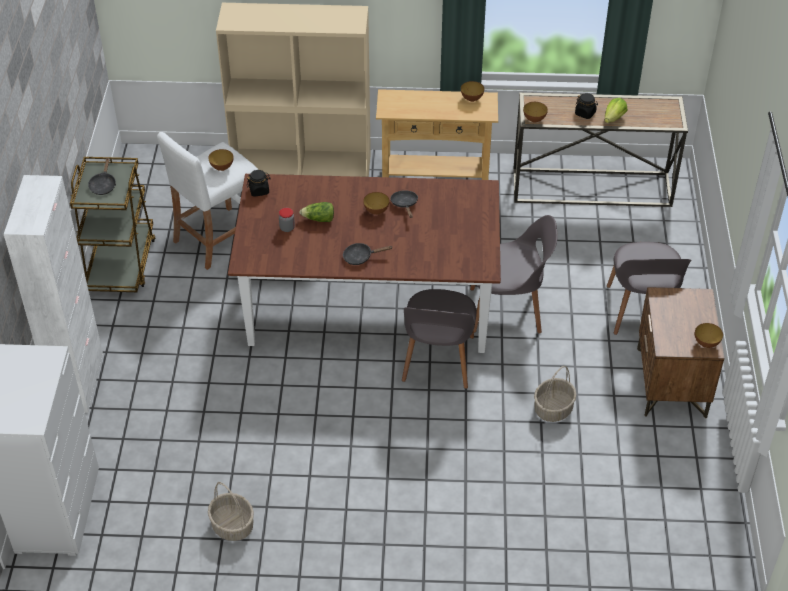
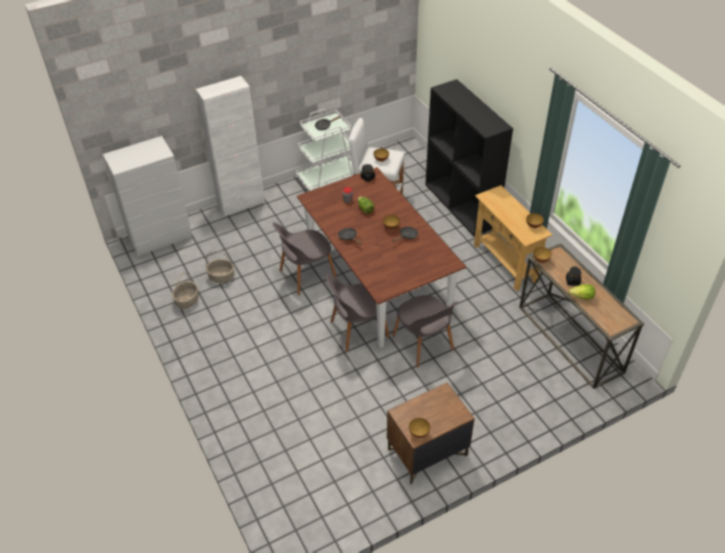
camera: 60 degrees right, 0 degrees up
(121, 264) = (328, 178): brown cart -> white cart
(303, 165) = (461, 205): beige bookcase -> black bookcase
(553, 409) = (359, 399): basket -> basket (221, 277)
(641, 311) = (478, 411): grey chair -> grey chair (306, 275)

